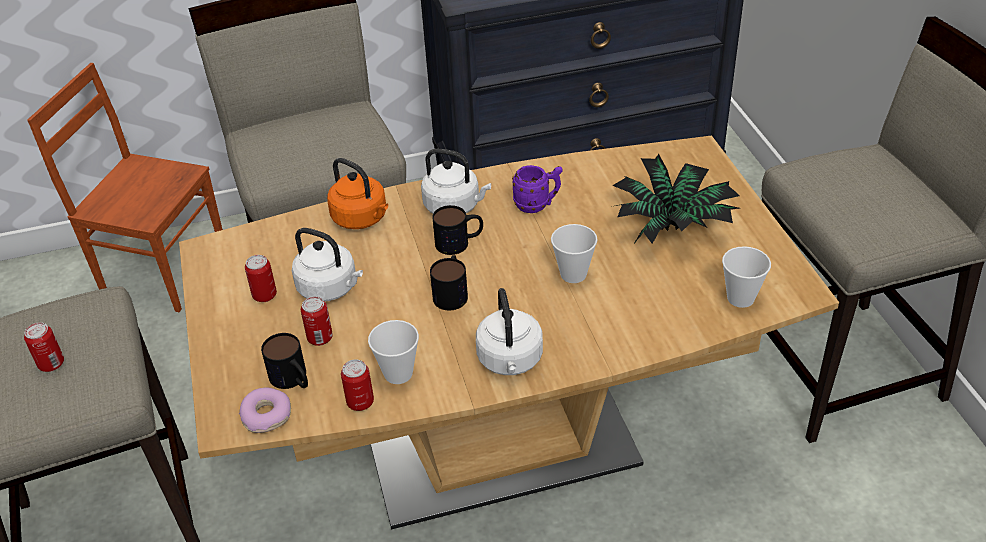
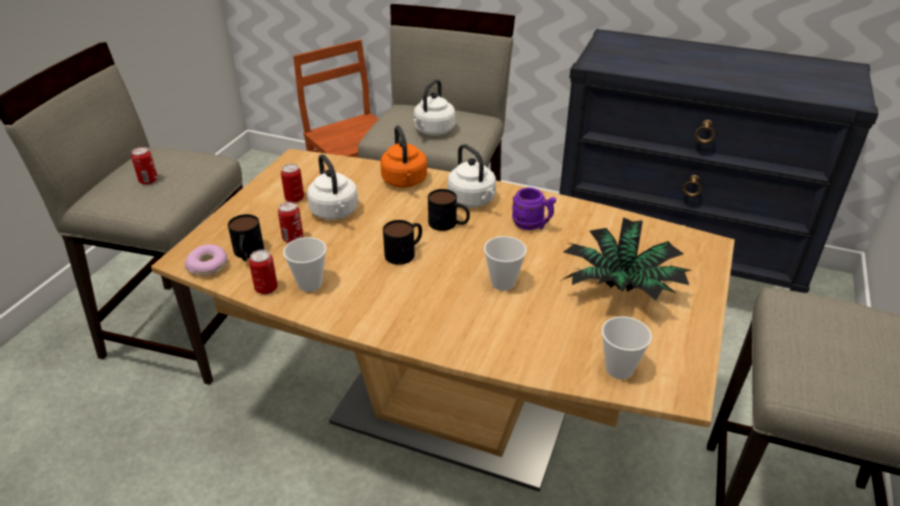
camera: 35 degrees right, 5 degrees down
(510, 361) = (388, 316): white kettle -> white kettle (433, 131)

